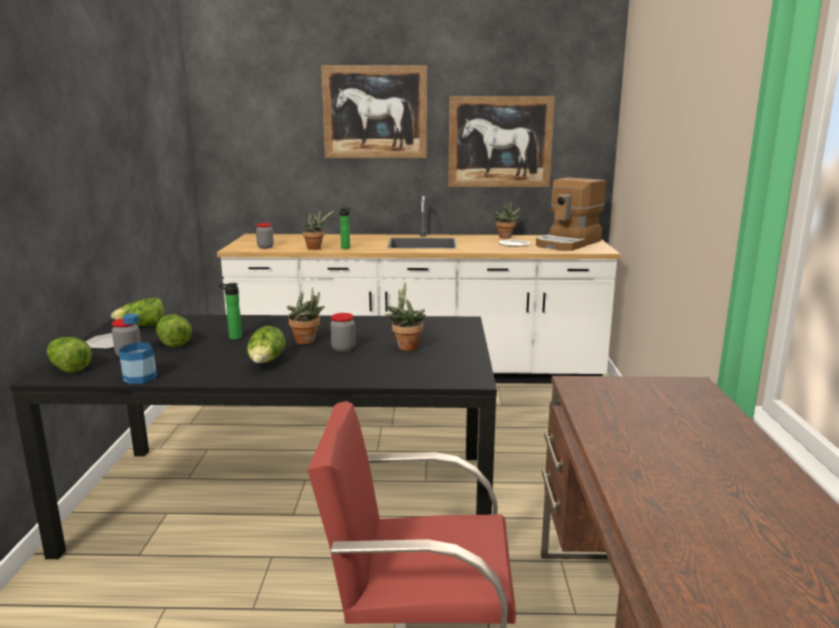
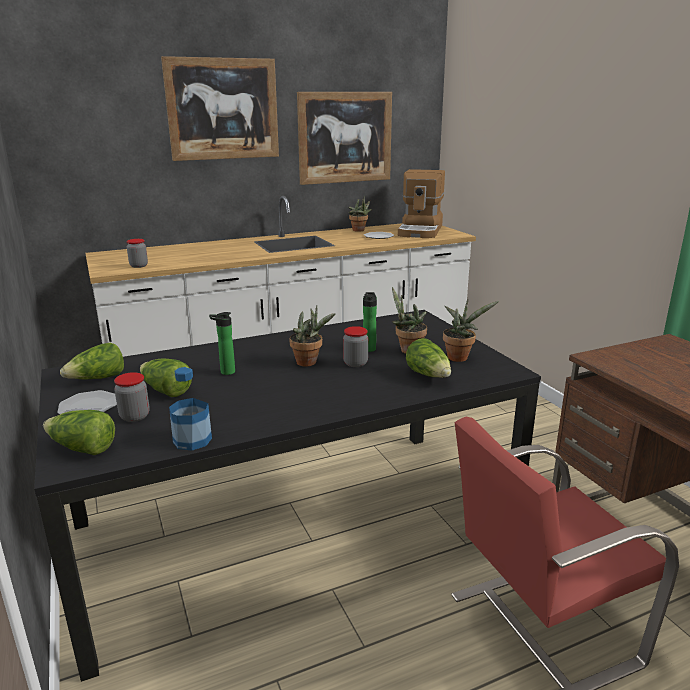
camera: 25 degrees left, 5 degrees up
(266, 362) = (303, 393): lettuce -> lettuce (429, 375)
(316, 248) = (197, 261): potted plant -> potted plant (460, 357)
(346, 247) = (228, 256): bottle -> bottle (369, 348)

